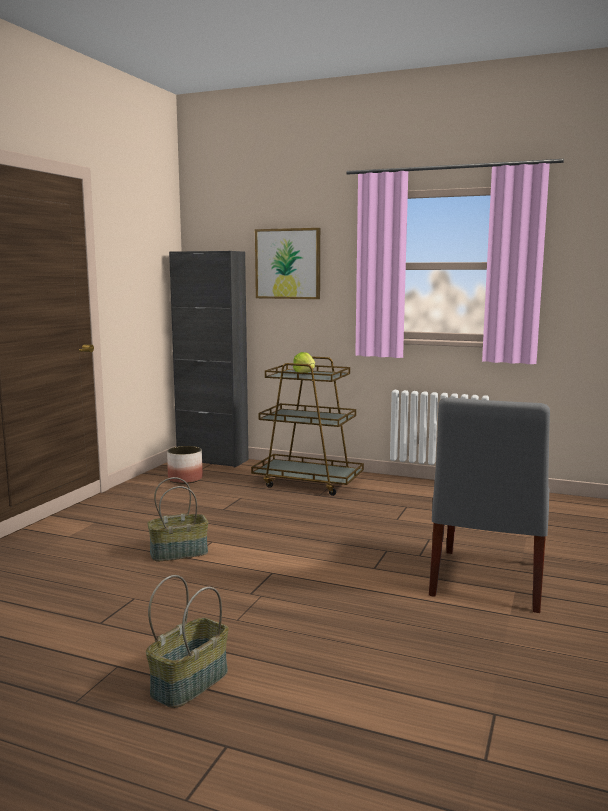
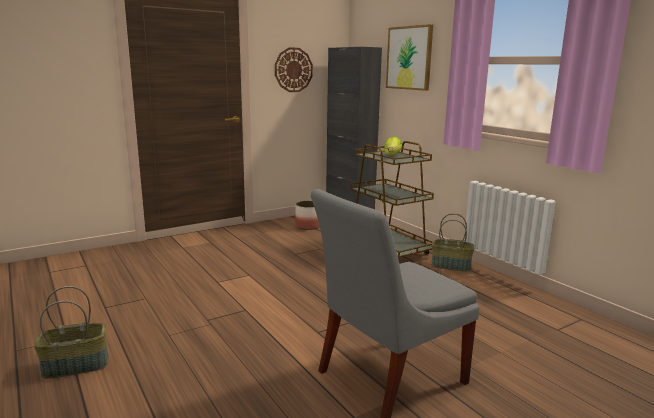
camera: 35 degrees right, 5 degrees up
(137, 280) = (293, 70): none -> wall clock
(179, 552) = (218, 276): basket -> basket (451, 266)

